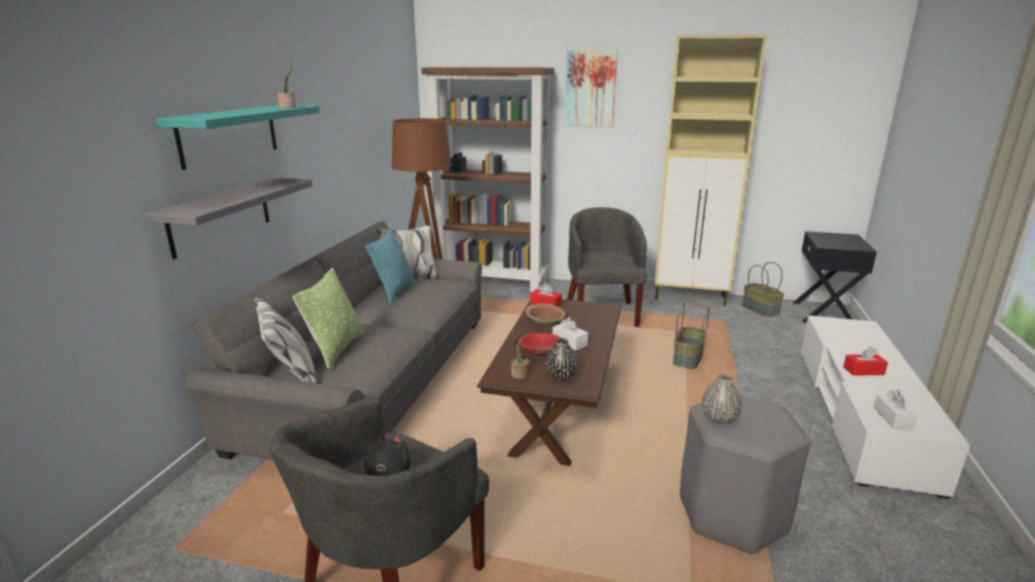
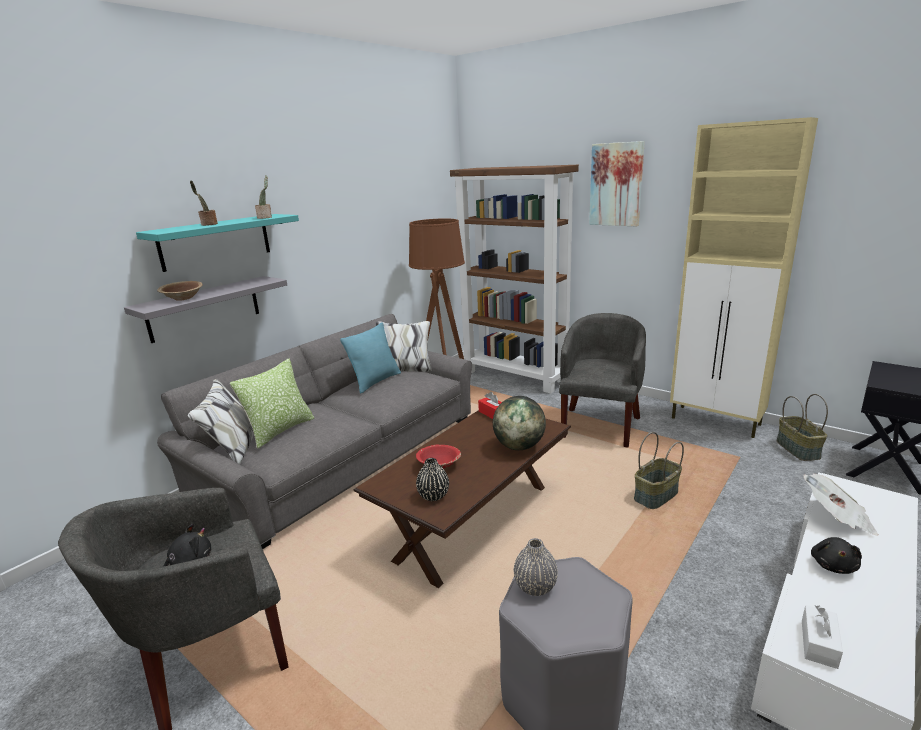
camera: 25 degrees right, 0 degrees up
(520, 375) = (397, 487): potted plant -> potted plant (208, 224)
(545, 323) = (474, 433): brown bowl -> brown bowl (183, 298)
(569, 342) = (476, 460): white tissue box -> none
(595, 326) = (519, 446): none -> globe
(843, 342) = (837, 518): none -> newspaper
(863, 371) = (833, 565): red tissue box -> black plush toy

